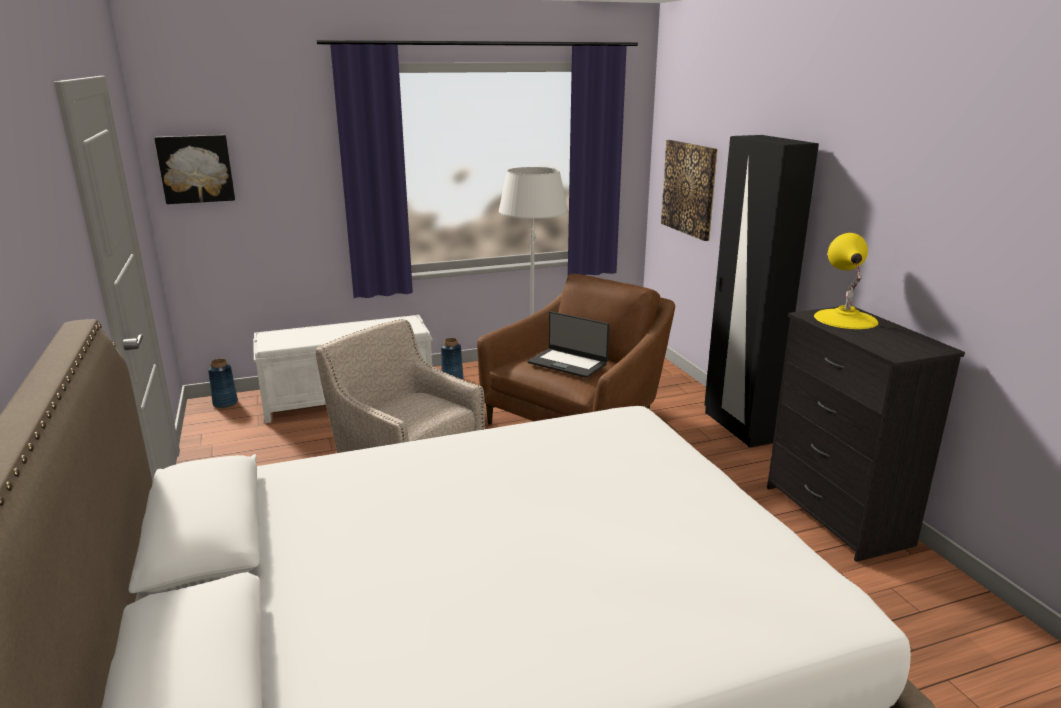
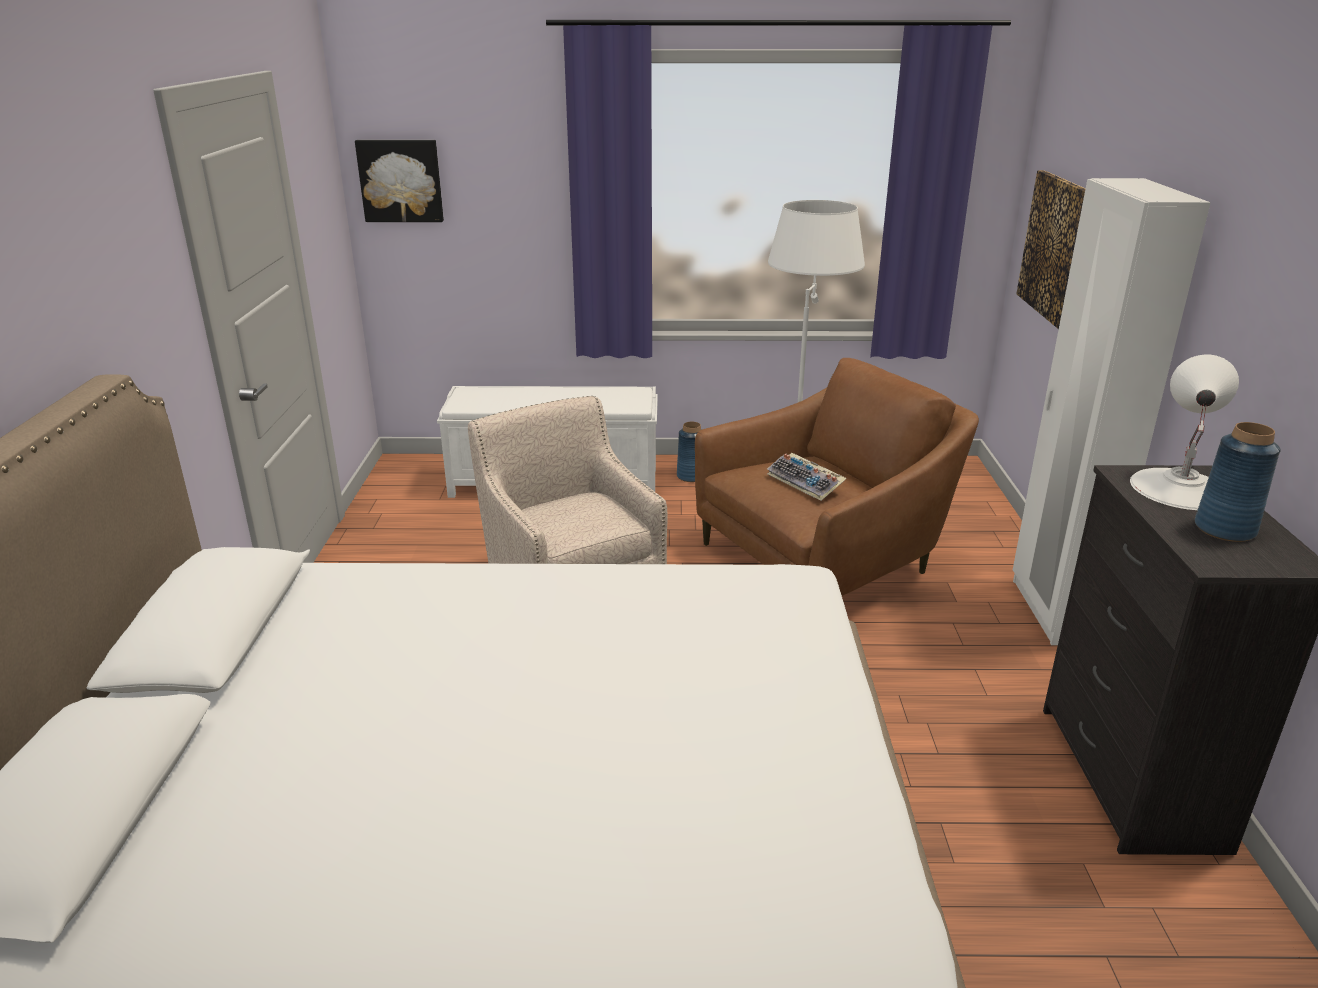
camera: 20 degrees right, 5 degrees up
(225, 403) = (418, 465): blue vase -> blue vase (1224, 529)
(568, 363) = (806, 482): laptop -> keyboard
(738, 427) = (1052, 611): black wardrobe -> white wardrobe
(845, 319) = (1180, 488): yellow table lamp -> white table lamp

